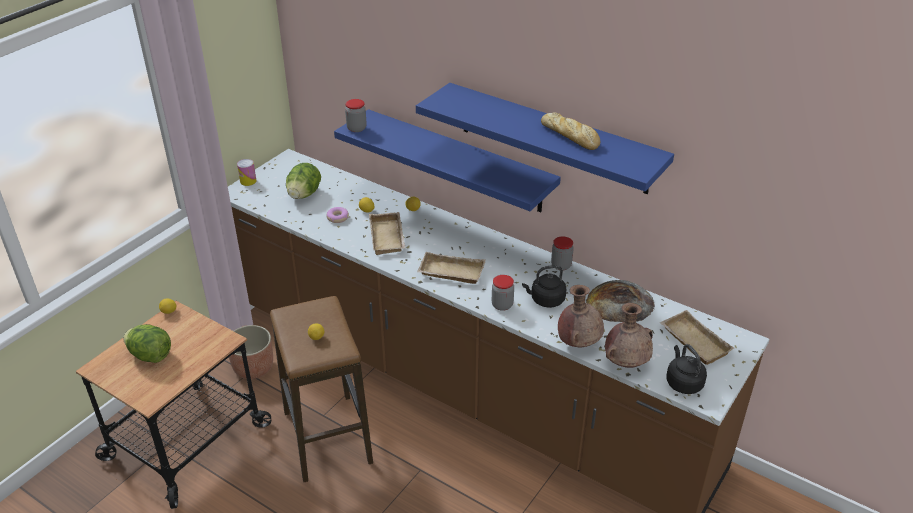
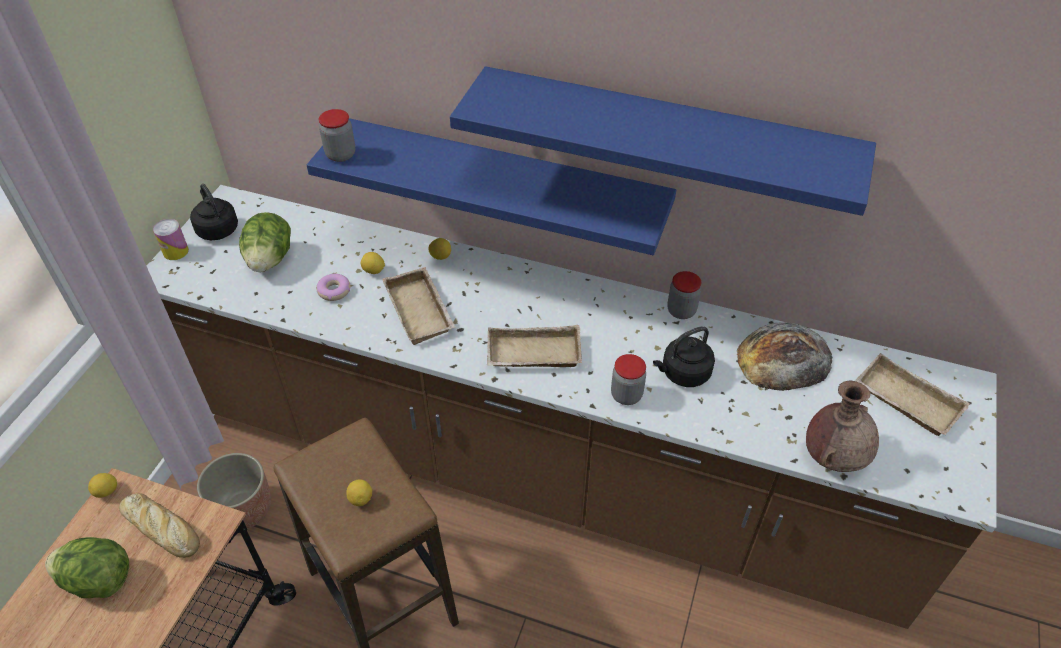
camera: 15 degrees left, 10 degrees up
(570, 136) = (713, 136): bread -> bread (163, 529)
(578, 342) = (756, 436): brown vase -> none
(683, 382) = (921, 473): black kettle -> black kettle (217, 229)

